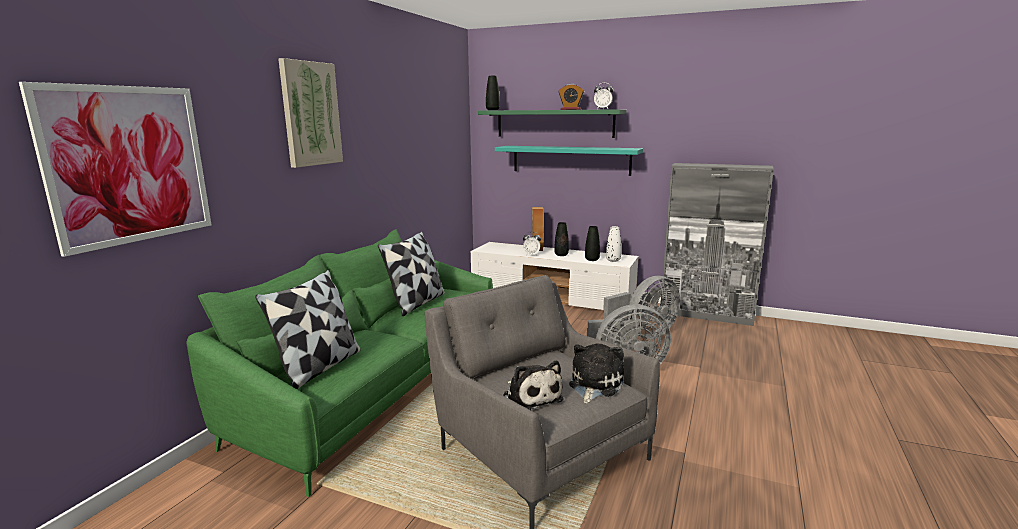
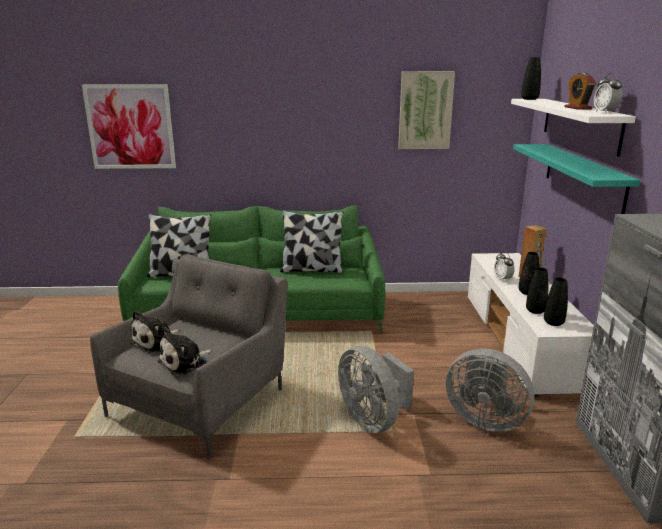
camera: 65 degrees right, 5 degrees up
(310, 114) = (269, 100): picture -> picture (425, 110)
(554, 123) = (580, 124): green shelf -> white shelf
(594, 385) = (185, 362): plush toy -> plush toy turned 135 degrees clockwise
(613, 260) = (553, 323): white vase -> black vase

